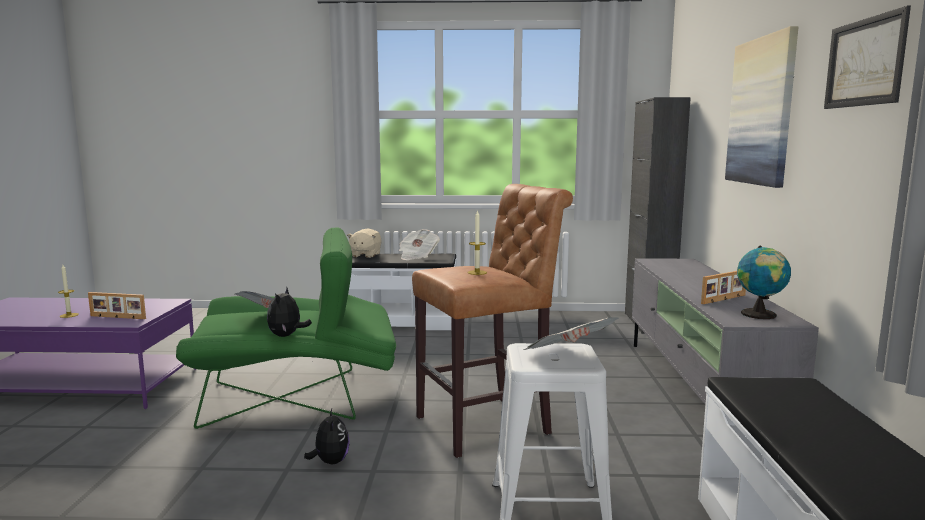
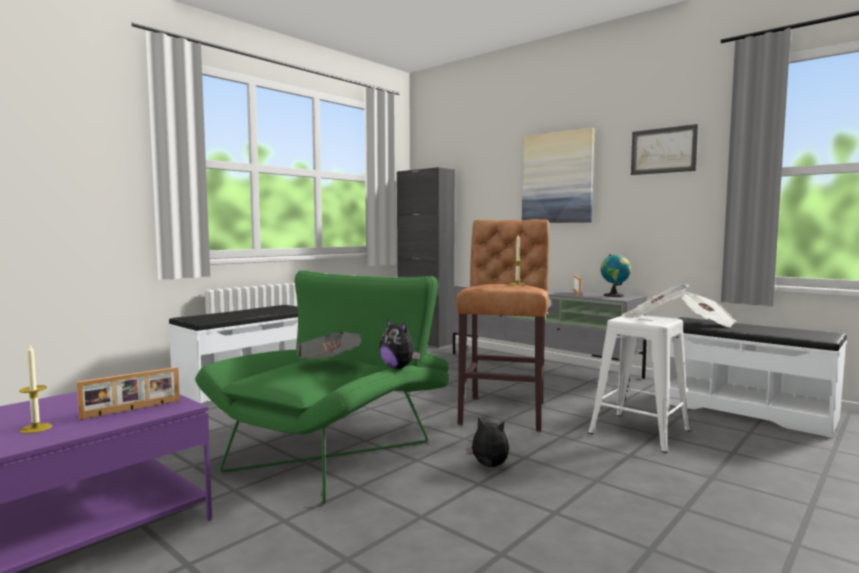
camera: 50 degrees left, 5 degrees down
(365, 255) = (209, 315): beige plush toy -> none
(417, 256) = (266, 309): newspaper -> newspaper (708, 323)

